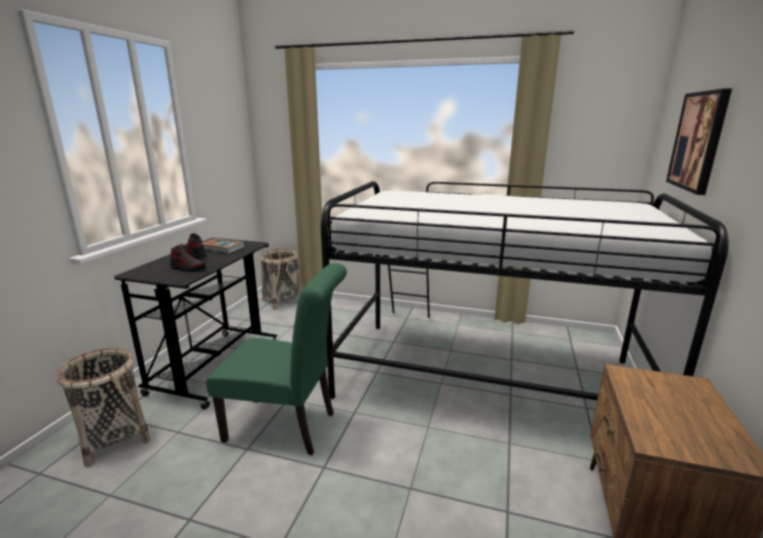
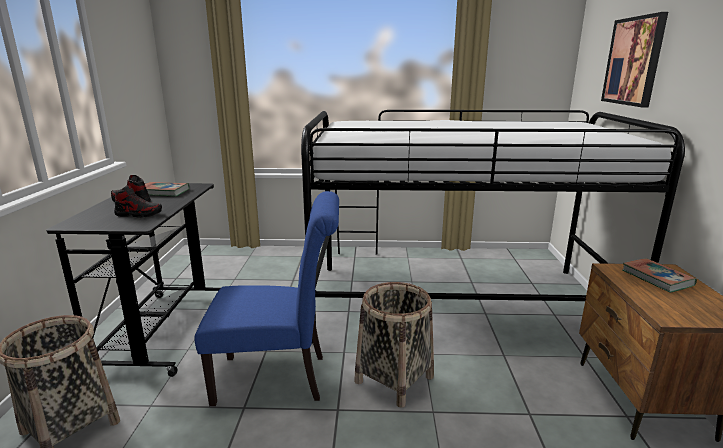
camera: 15 degrees left, 0 degrees up
(282, 301) = (210, 254): basket -> basket (394, 379)
(287, 427) = (279, 378): green chair -> blue chair
(671, 392) = (656, 278): none -> book

